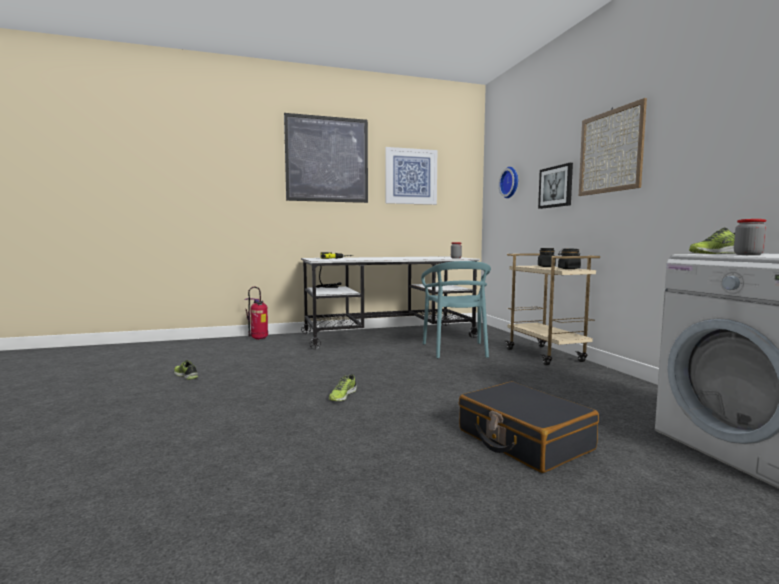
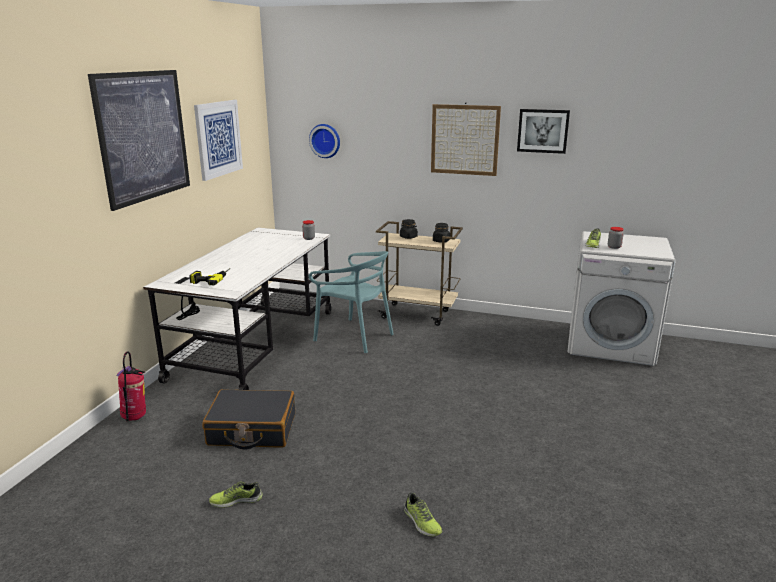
camera: 55 degrees left, 15 degrees up
(342, 396) = (410, 427): shoe -> shoe (421, 522)
(523, 440) = (550, 394): black suitcase -> black suitcase (252, 430)
(556, 186) = (398, 158): picture -> picture (543, 131)

